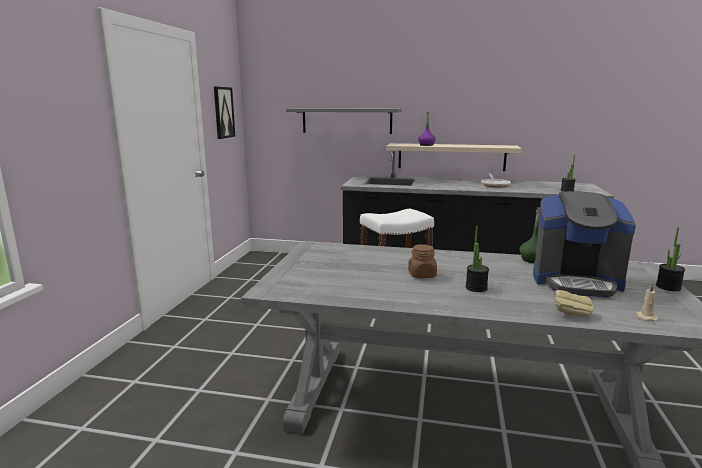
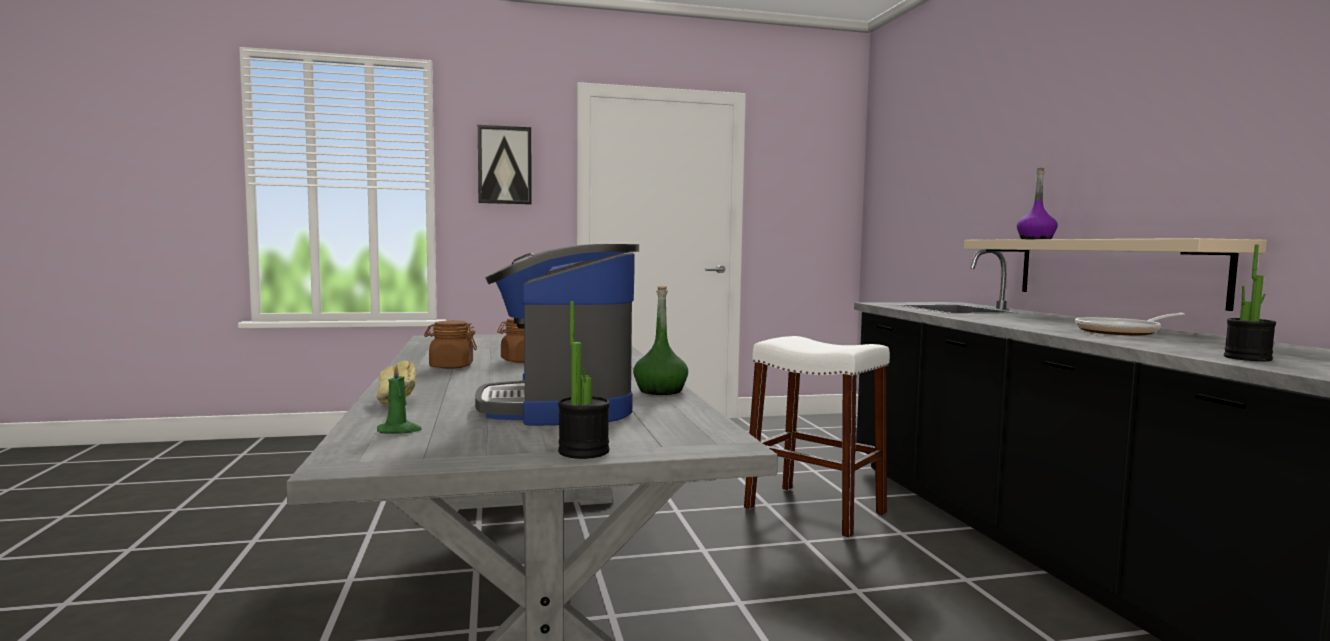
camera: 65 degrees right, 10 degrees down
(223, 112) = (802, 196): picture -> picture (504, 165)
(346, 120) = (960, 201): grey shelf -> none
(438, 294) = (451, 366): none -> brown jar
(476, 288) = (486, 375): potted plant -> none
(645, 317) = (399, 431): beige candle -> green candle

